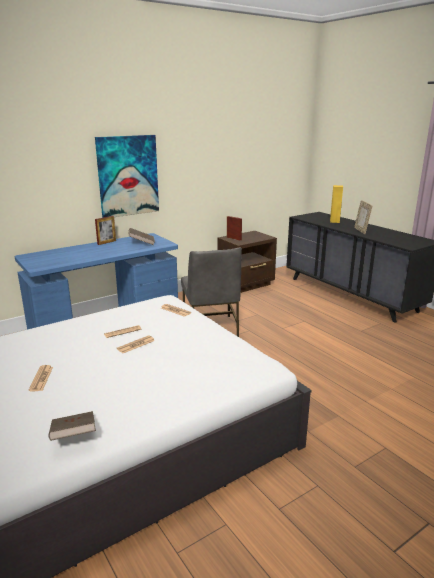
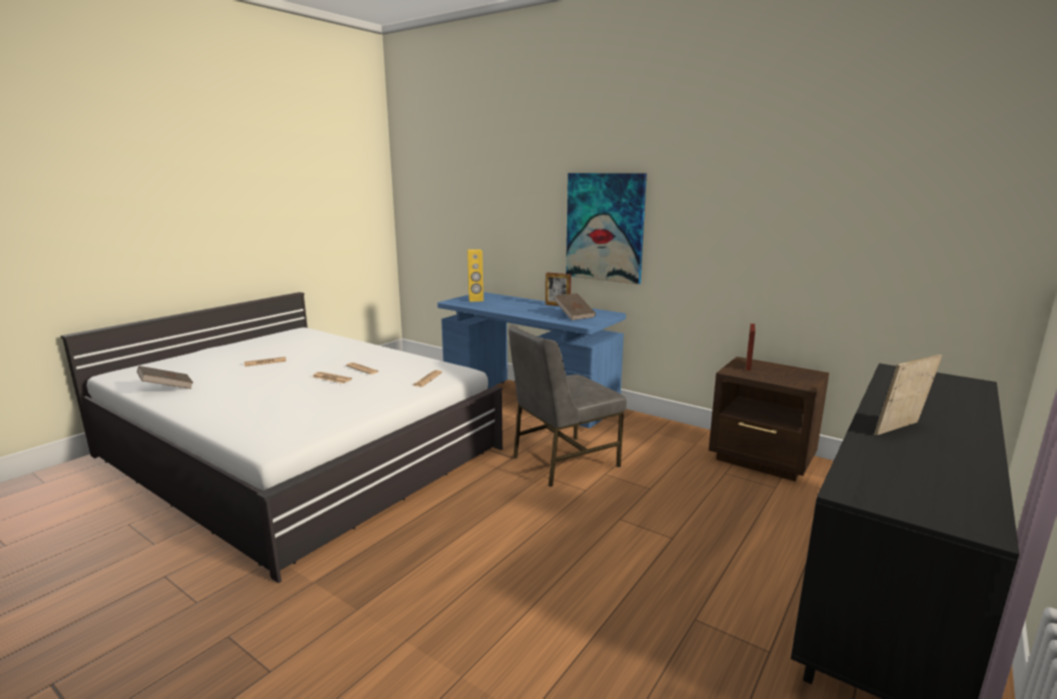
camera: 70 degrees right, 5 degrees down
(334, 221) = (932, 400): yellow speaker -> yellow speaker (476, 300)

